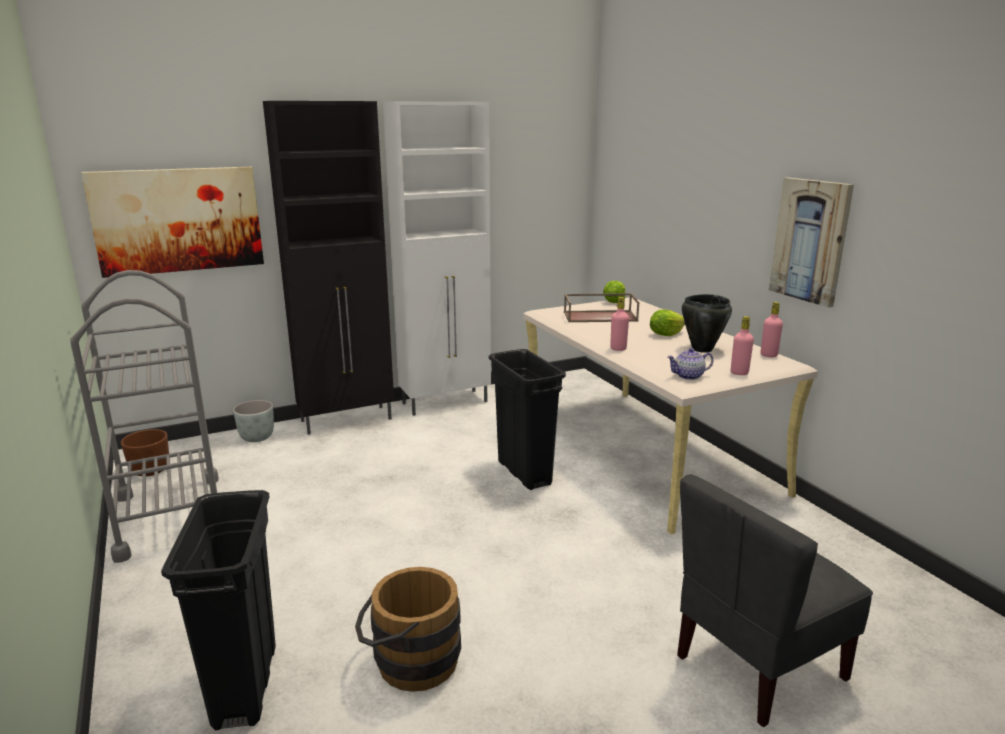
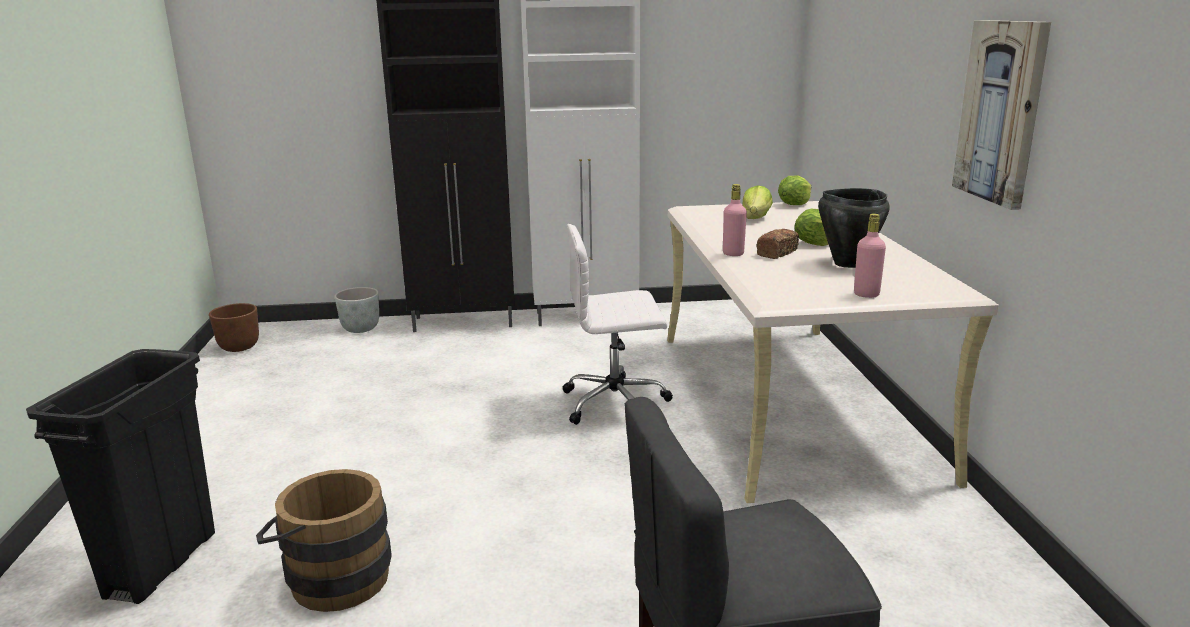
camera: 20 degrees right, 0 degrees up
(170, 516) = (223, 392): grey cart -> none
(178, 220) = (289, 80): picture -> none
(524, 473) = (616, 404): black trash can -> white office chair
(600, 316) = (756, 218): brown tray -> lettuce
(647, 345) = (777, 253): none -> bread
(689, 376) = (789, 291): teapot -> none
(768, 355) = (938, 278): pink bottle -> none

